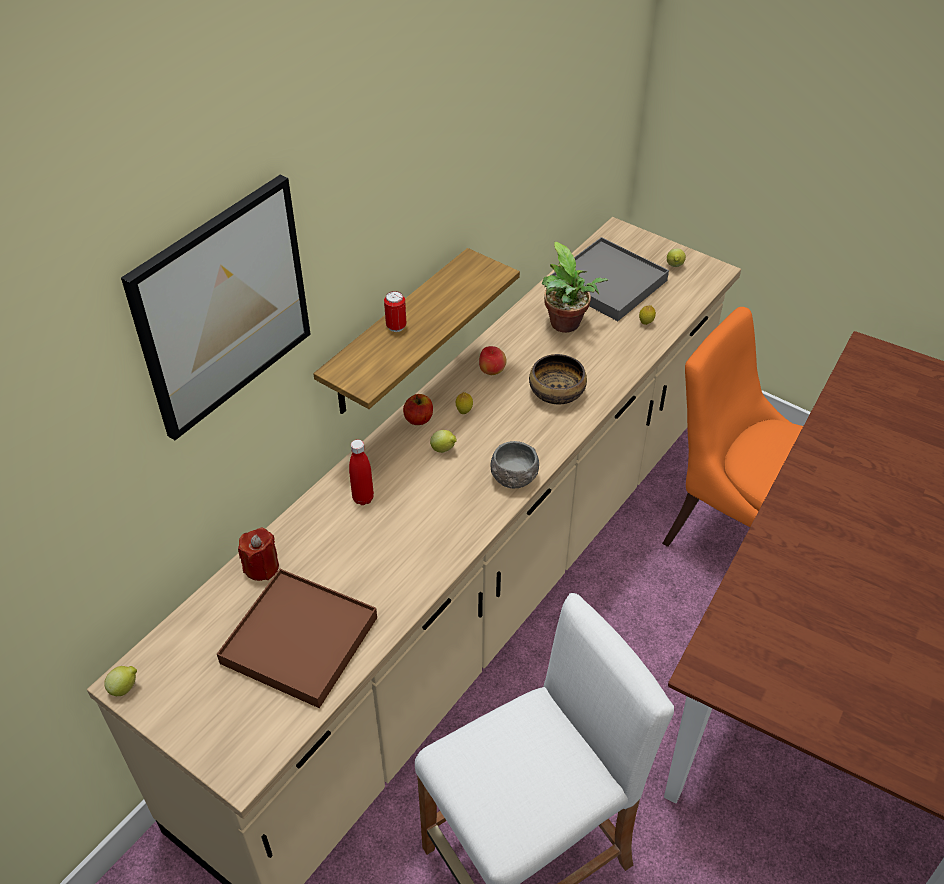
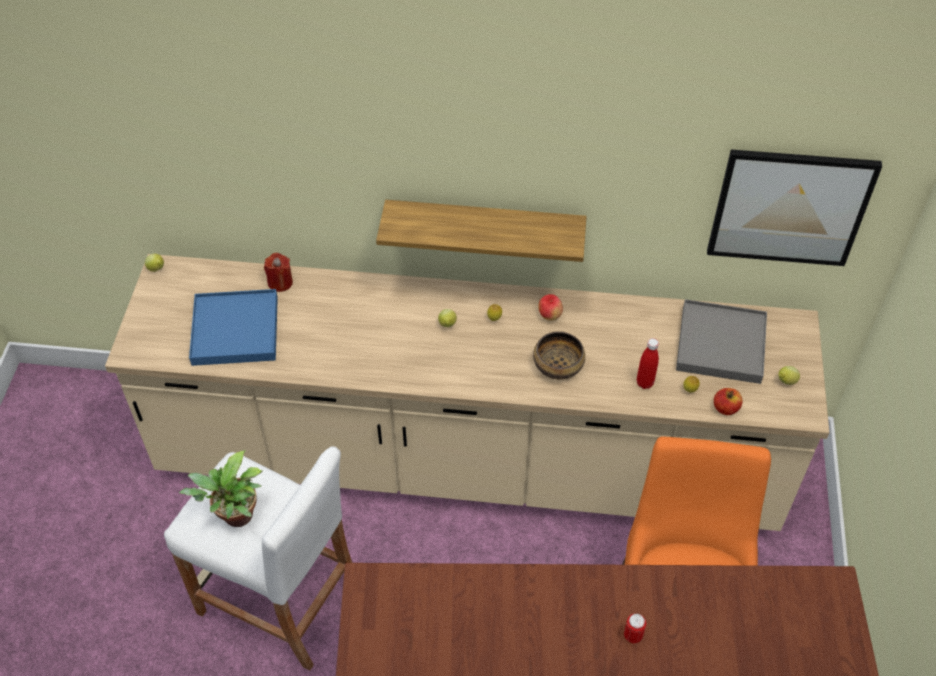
camera: 60 degrees right, 5 degrees up
(222, 307) = (302, 106): picture -> picture (789, 207)
(299, 640) = (235, 330): brown tray -> blue tray
(363, 498) = (371, 303): red bottle -> red bottle (644, 383)
(396, 326) = (463, 218): can -> can (633, 636)
(418, 419) = (467, 297): apple -> apple (725, 408)
(514, 477) = (449, 378): grey bowl -> none
(567, 326) = (641, 339): potted plant -> potted plant (235, 517)

